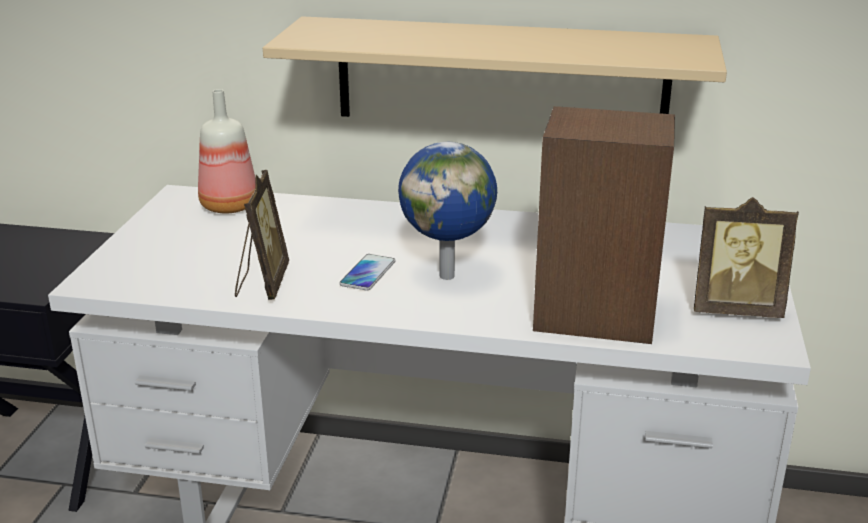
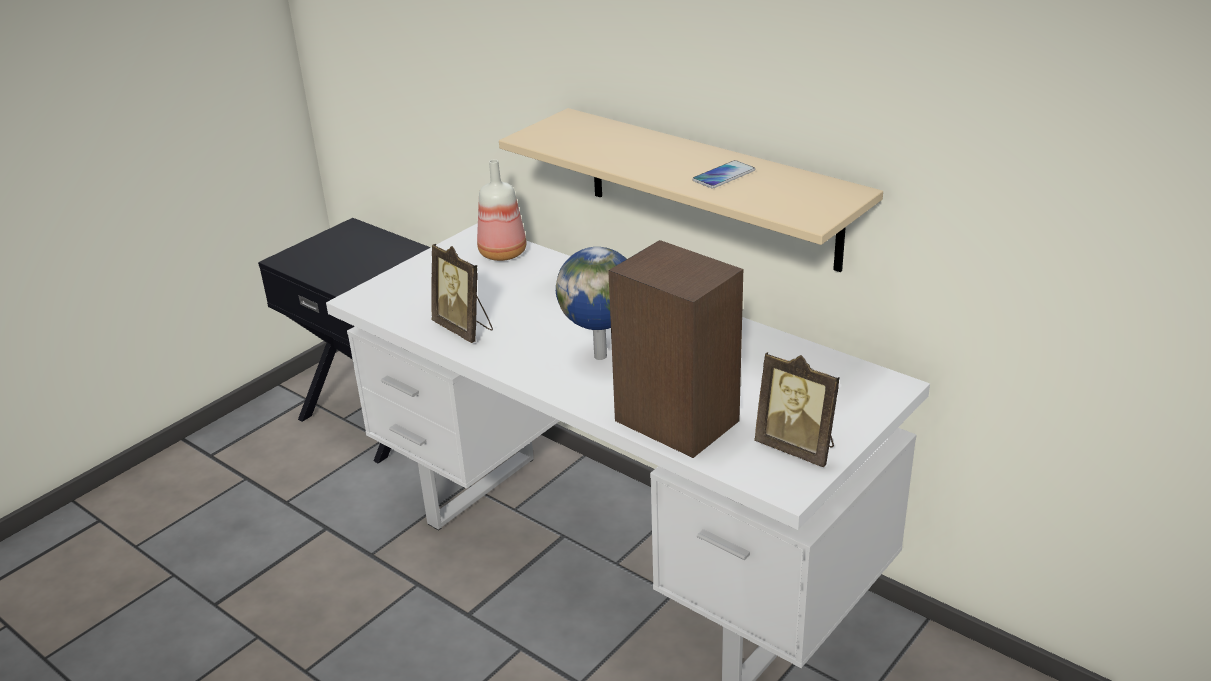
camera: 30 degrees right, 5 degrees up
(262, 284) = (464, 329): picture frame -> picture frame turned 105 degrees clockwise
(368, 273) = (545, 339): phone -> phone (723, 176)

